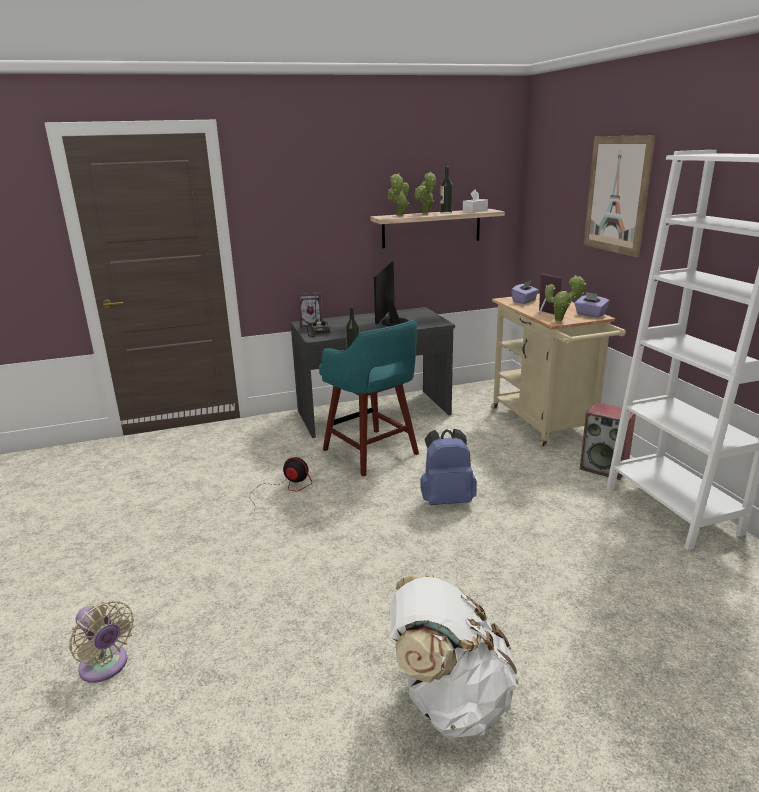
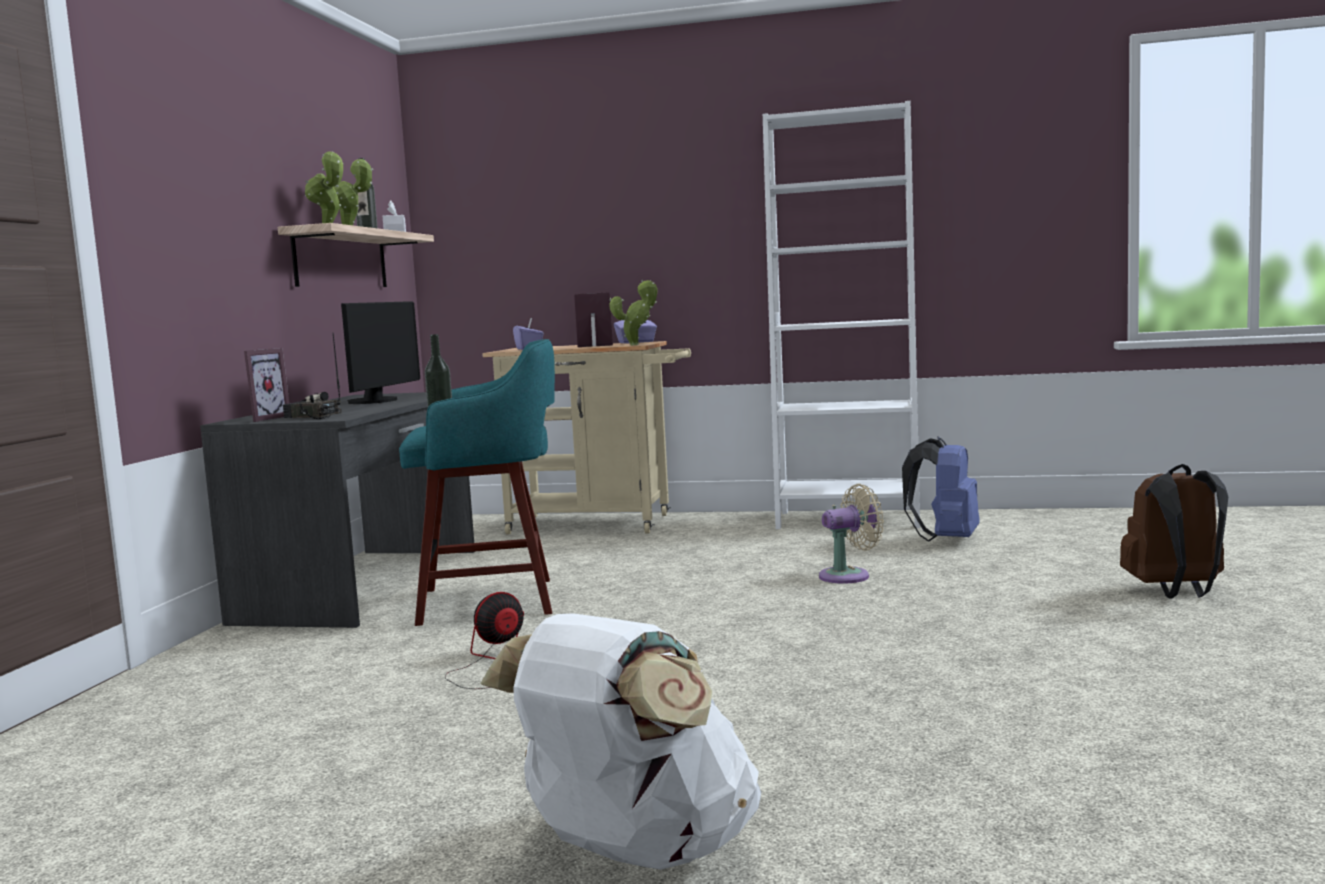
camera: 60 degrees left, 15 degrees down
(106, 667) = (864, 839): beige fan -> beige fan (849, 576)
(391, 322) = (378, 401): monitor -> monitor turned 120 degrees counterclockwise
(446, 499) = (692, 585): blue backpack -> blue backpack (946, 539)
(449, 699) = (1080, 638): white backpack -> white backpack (635, 851)
(604, 468) = (735, 522): speaker -> none
(617, 195) = (624, 192): picture -> none
(627, 747) = (1176, 592): none -> brown backpack

